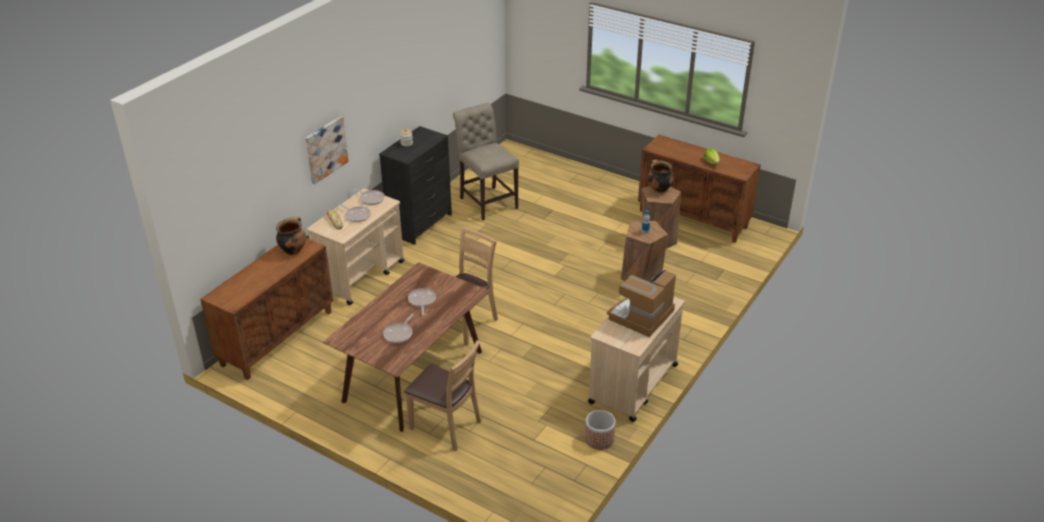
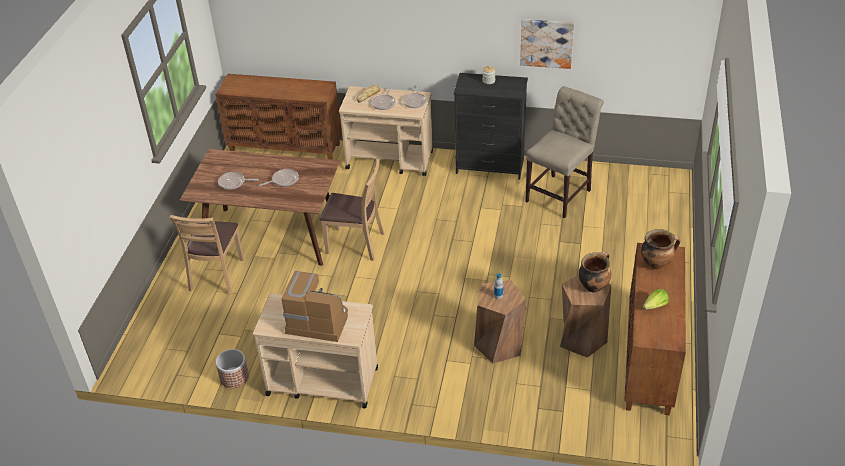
camera: 70 degrees right, 5 degrees up
(293, 250) = (311, 89): cooking pot -> cooking pot (656, 263)
(326, 149) = (389, 32): picture -> picture (546, 43)

